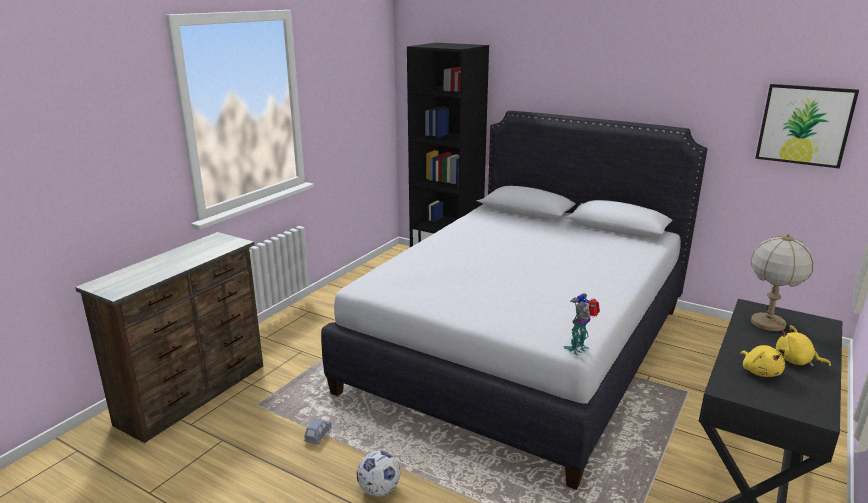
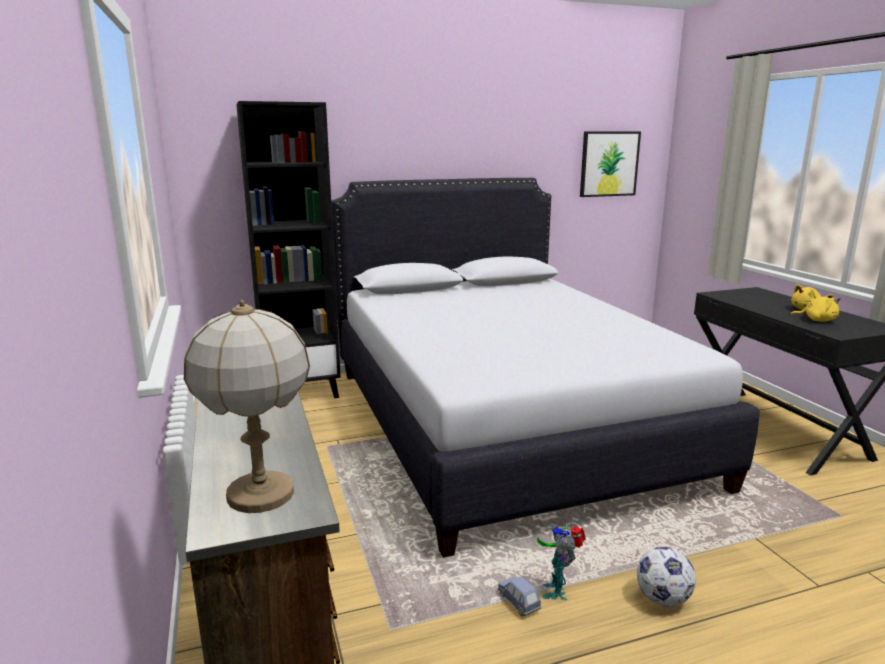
camera: 50 degrees left, 5 degrees down
(579, 349) = (717, 354): toy robot -> toy robot (557, 590)
(767, 323) = (744, 298): table lamp -> table lamp (260, 495)

